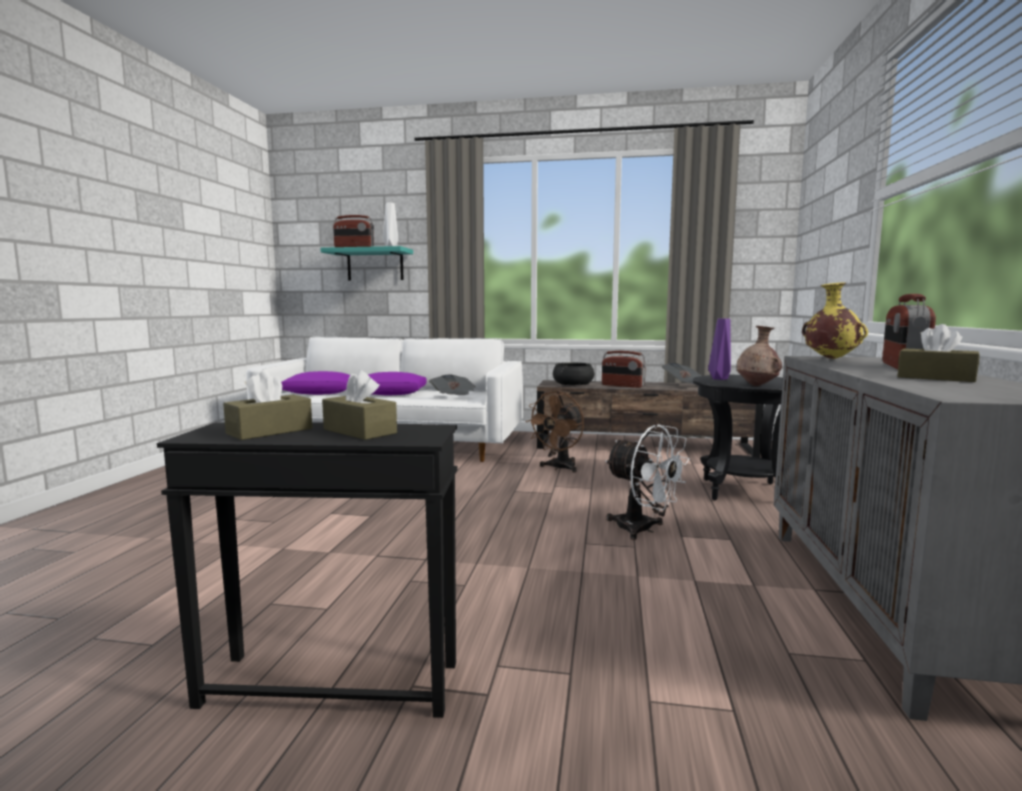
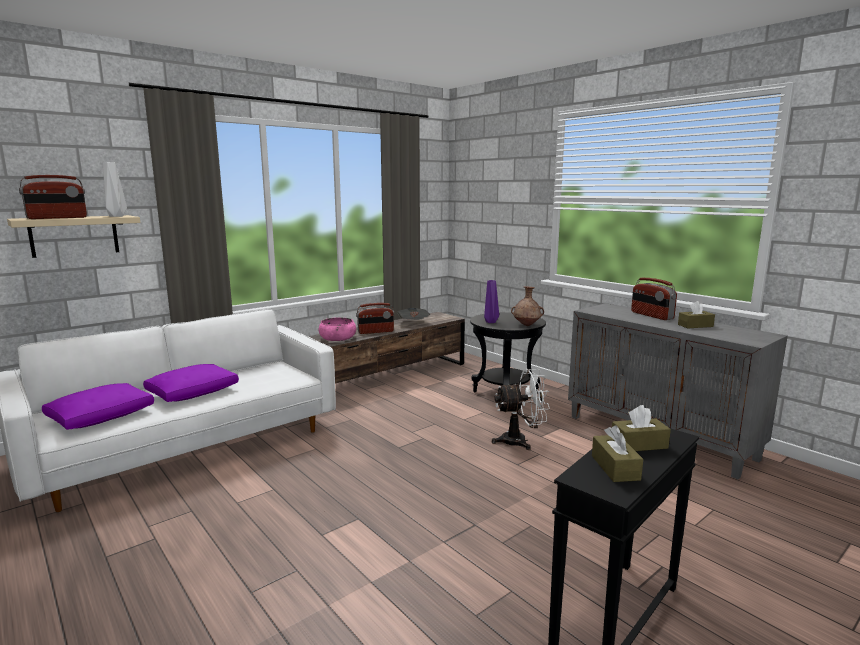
camera: 50 degrees left, 5 degrees up
(375, 265) = (74, 236): turquoise shelf -> beige shelf
(453, 398) = (276, 380): newspaper -> none
(559, 468) = (380, 415): brown fan -> none
(573, 384) = (337, 338): black bowl -> pink bowl
(830, 359) = (603, 311): yellow vase -> none

